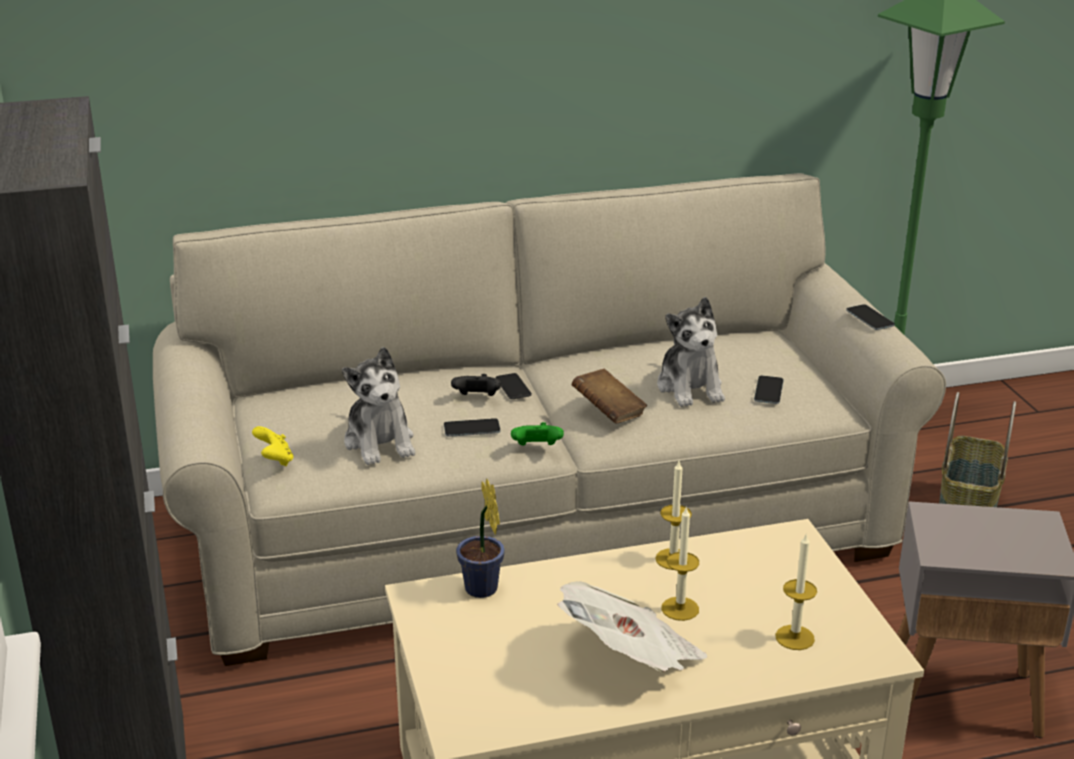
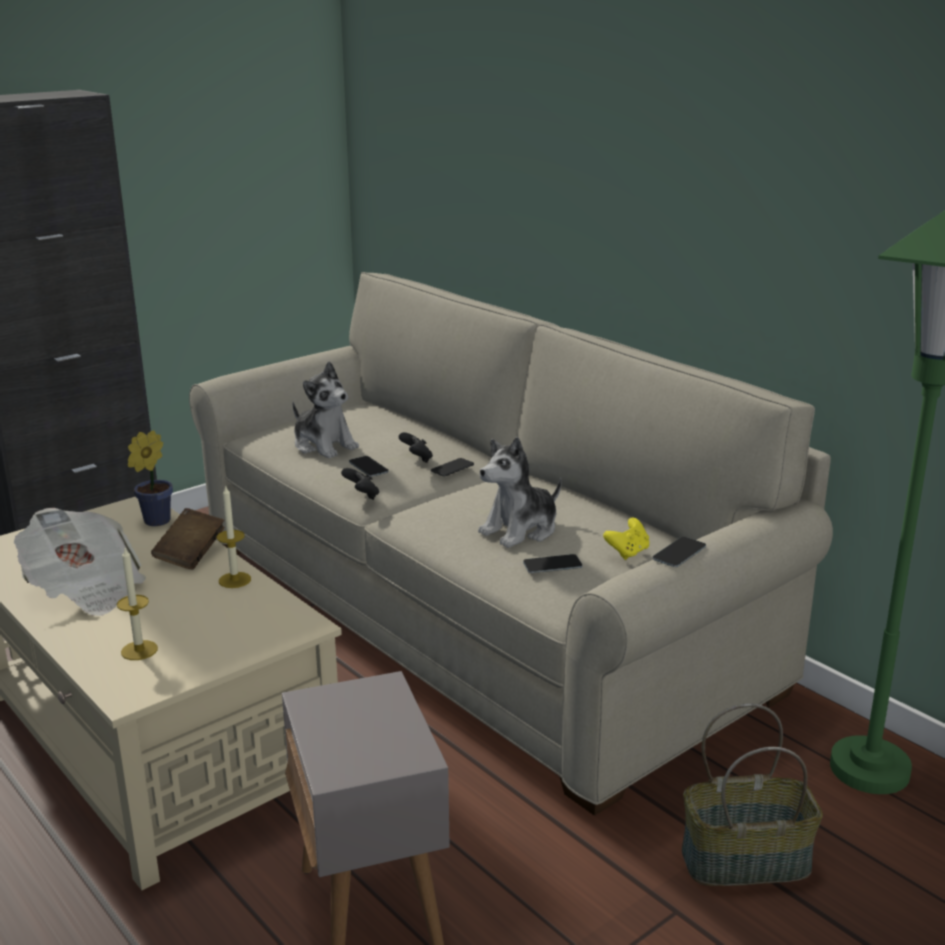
camera: 65 degrees right, 5 degrees down
(275, 460) = (276, 424): yellow game controller -> yellow game controller (628, 552)
(380, 442) = (324, 445): plush toy -> plush toy turned 90 degrees counterclockwise
(537, 449) = (362, 496): green game controller -> black game controller
(608, 411) = (443, 507): brown book -> brown book (190, 554)
(680, 608) = (162, 595): candle -> none

